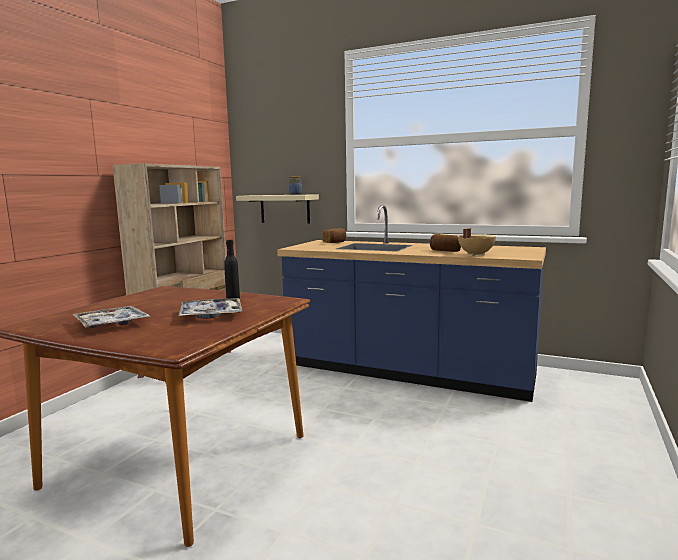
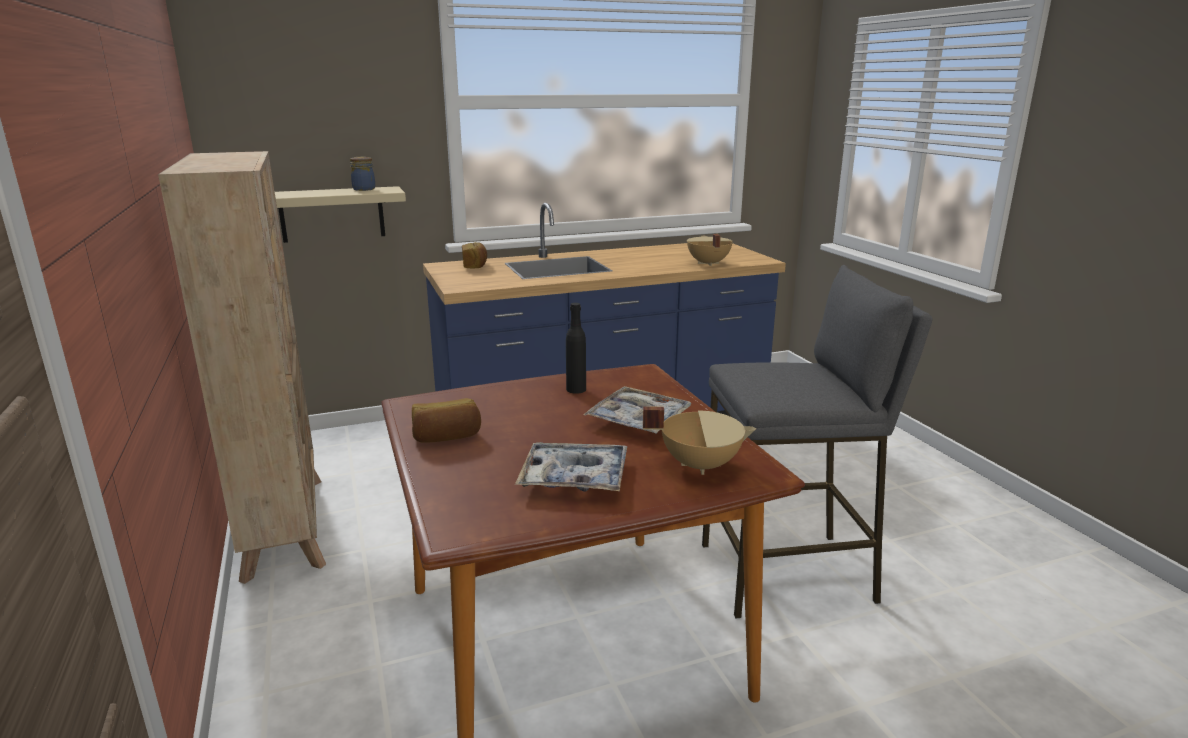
camera: 45 degrees left, 10 degrees up
(165, 336) = (699, 464): none -> beige cooking pot
(350, 498) = (787, 573): none -> grey stool
(445, 251) = (660, 261): bread -> bread (446, 437)

